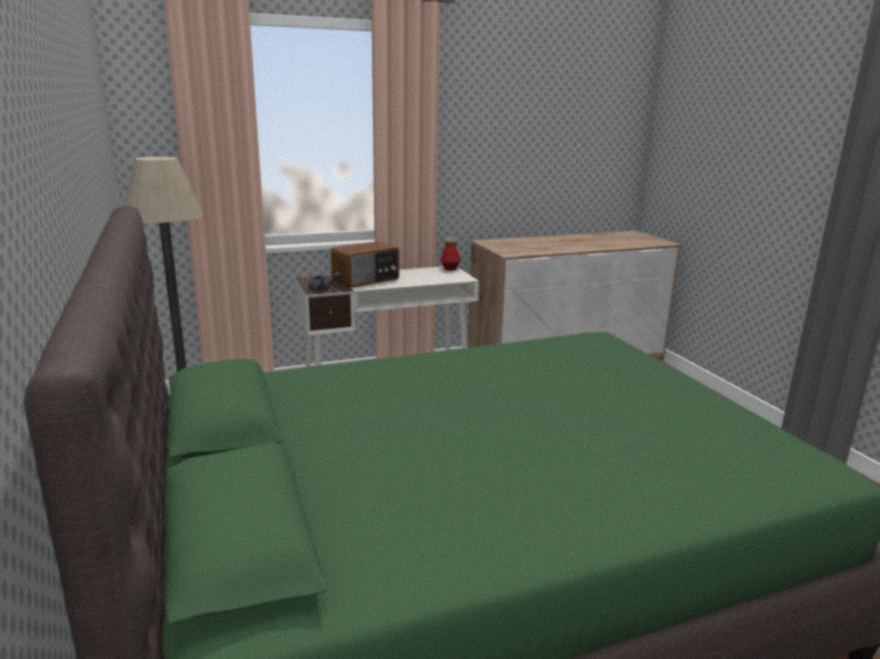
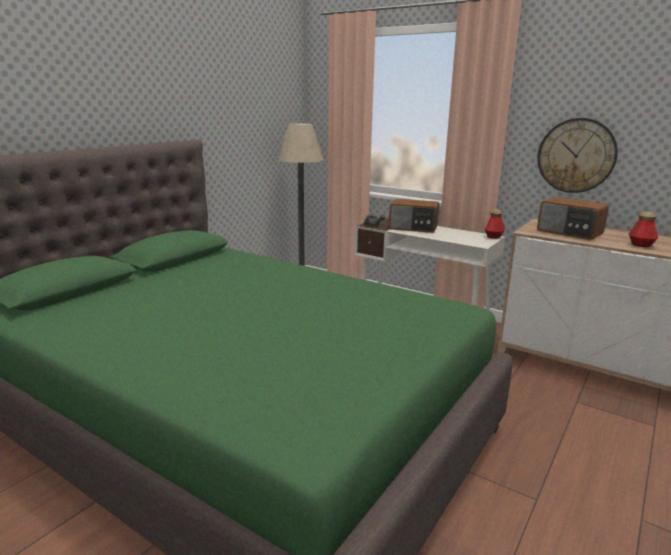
camera: 55 degrees right, 0 degrees up
(499, 170) = (576, 155): none -> wall clock
(530, 246) = (569, 232): none -> radio
(589, 244) = (641, 245): none -> bottle

